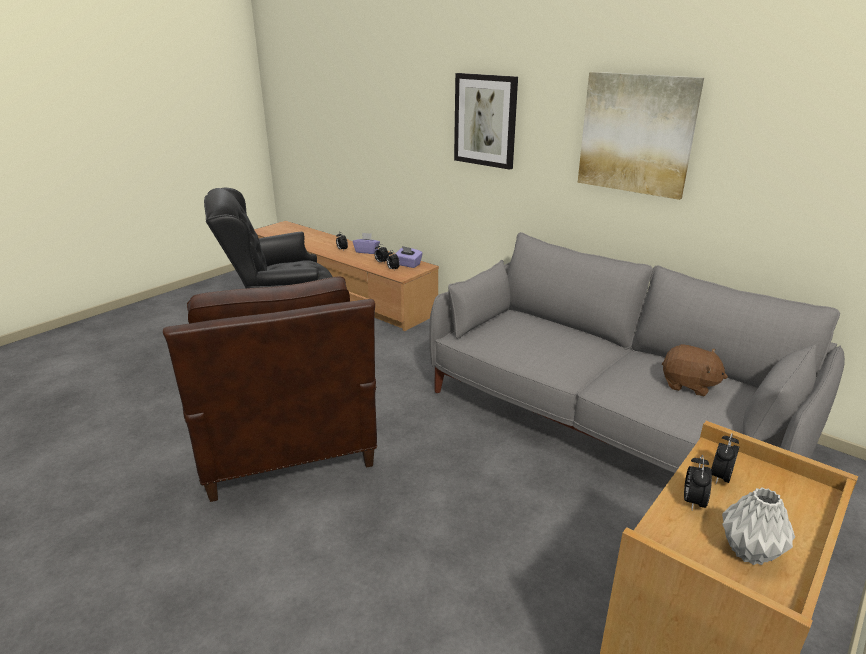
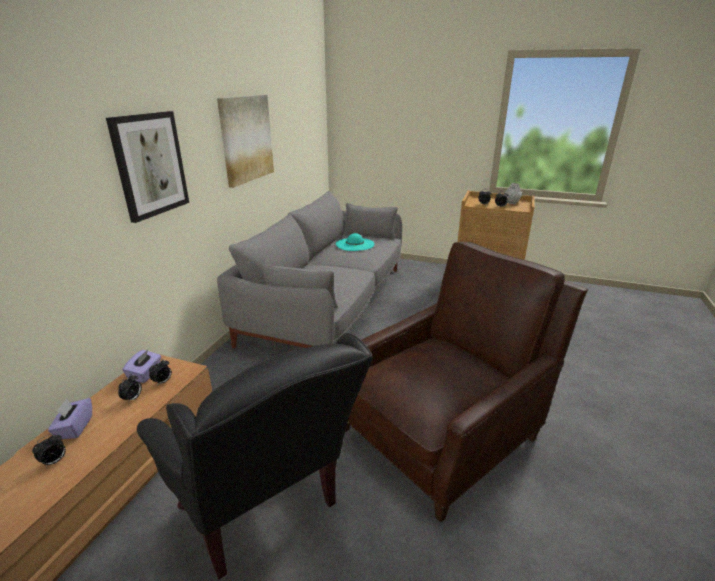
camera: 110 degrees left, 0 degrees up
(688, 385) = (354, 244): brown plush toy -> turquoise hat

